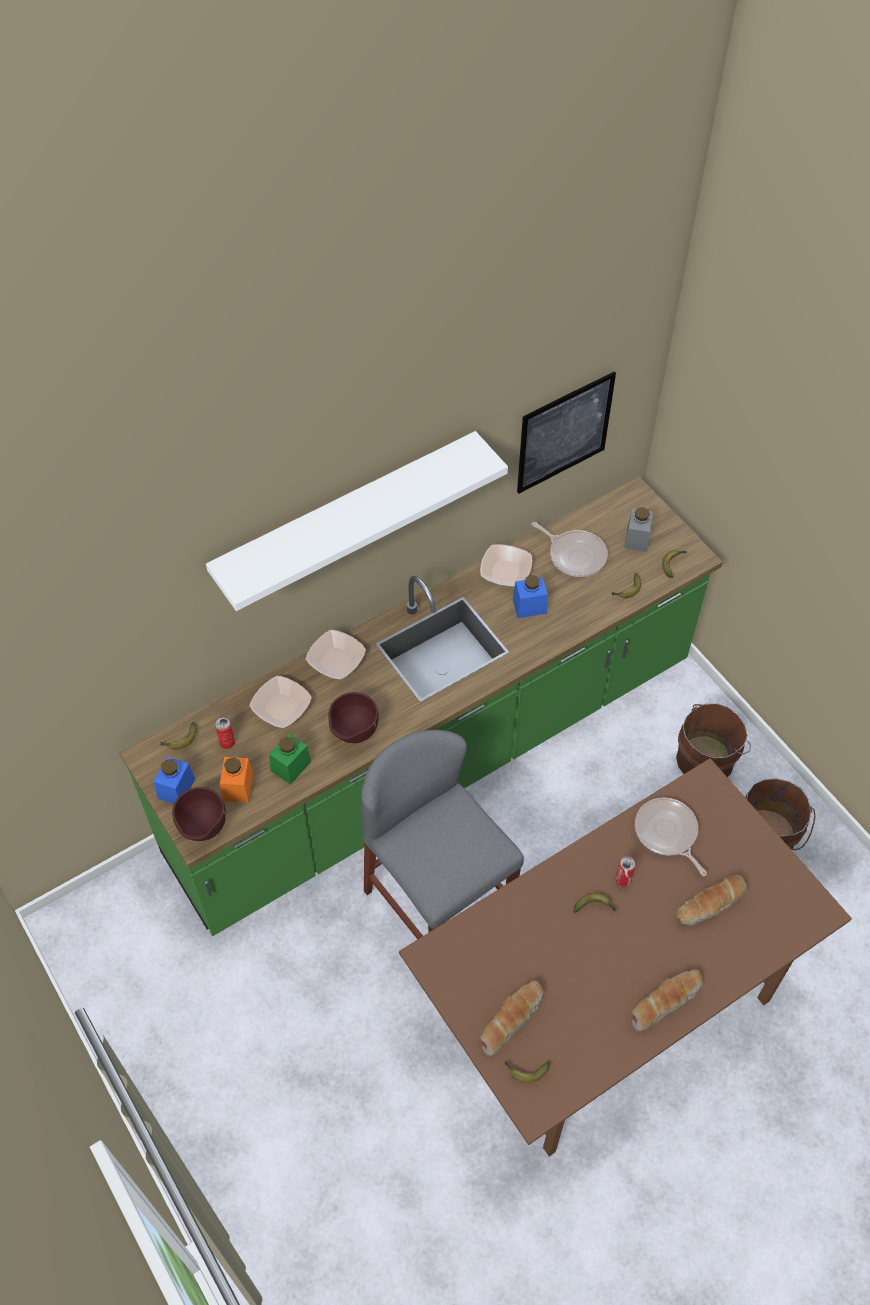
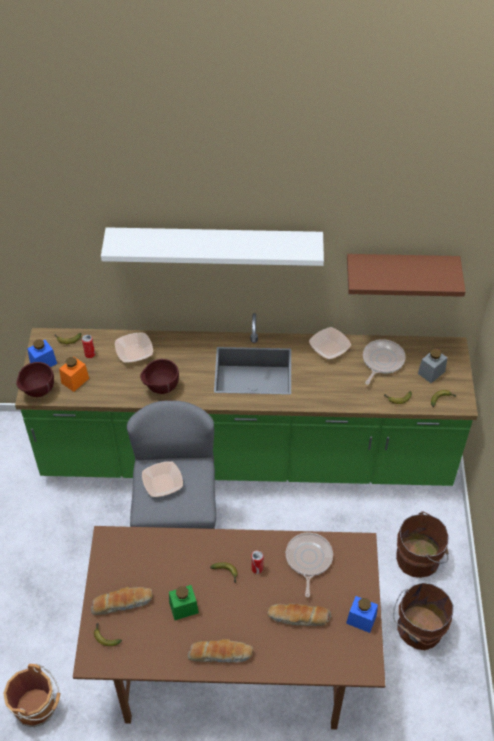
camera: 35 degrees right, 5 degrees down
(291, 766) = (112, 386): green jar -> green jar (183, 608)
(336, 660) = (186, 344): bowl -> bowl (162, 483)
(436, 1212) = (37, 707): none -> brown bucket
(529, 606) = (326, 375): blue jar -> blue jar (361, 619)
(564, 432) = (401, 269): picture -> brown shelf
(575, 555) = (381, 361): frying pan -> frying pan turned 135 degrees counterclockwise

